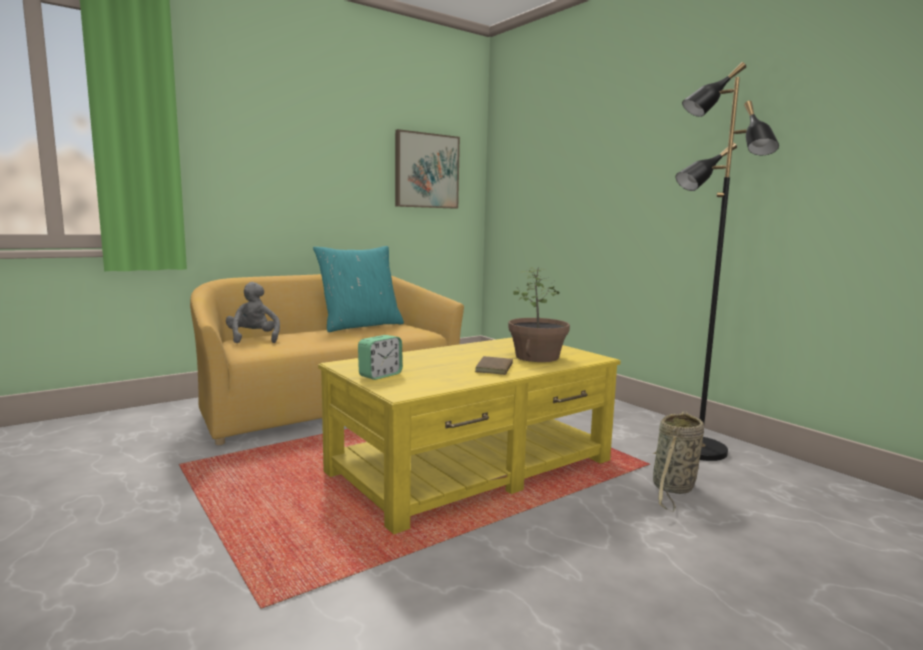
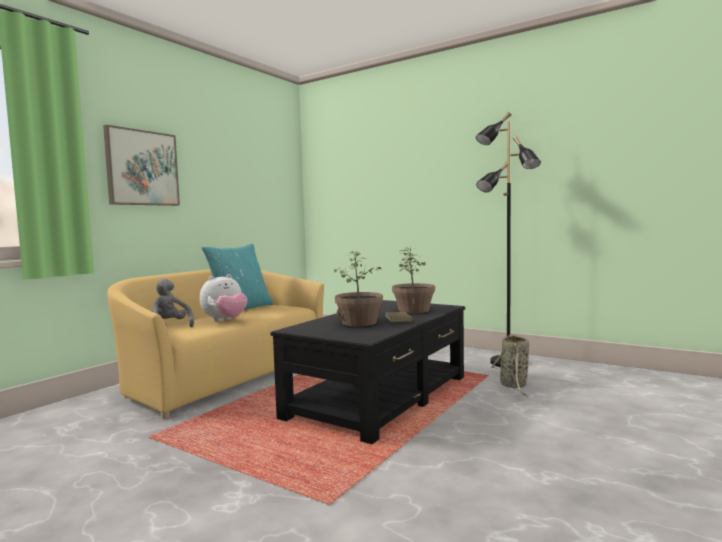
camera: 20 degrees left, 5 degrees down
(319, 339) = (225, 321): none -> plush toy
(380, 375) = (331, 332): alarm clock -> none
(426, 171) = (264, 184): picture -> picture (142, 168)
(437, 366) = (359, 322): none -> potted plant
(473, 467) = (381, 396): yellow coffee table -> black coffee table

